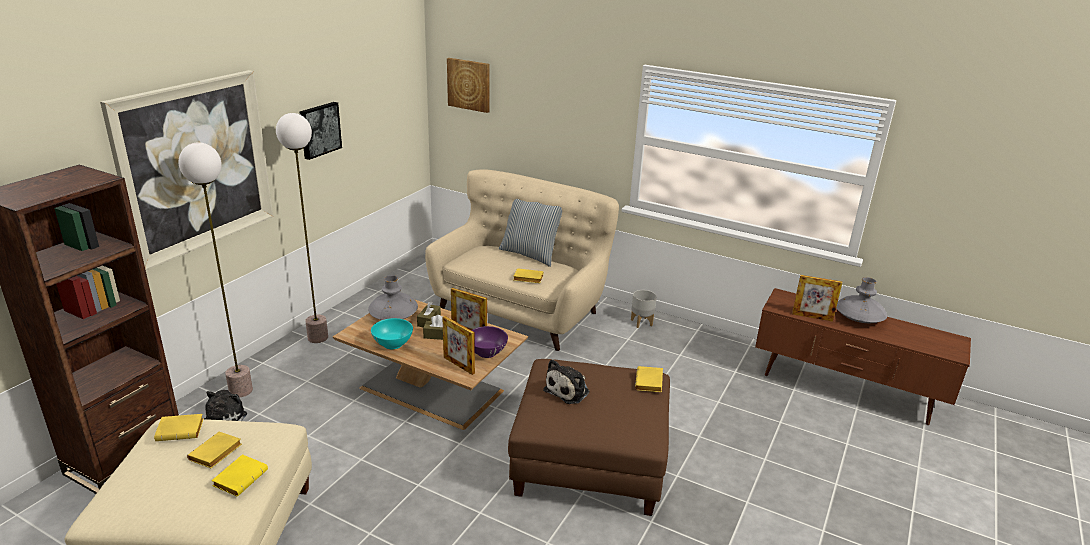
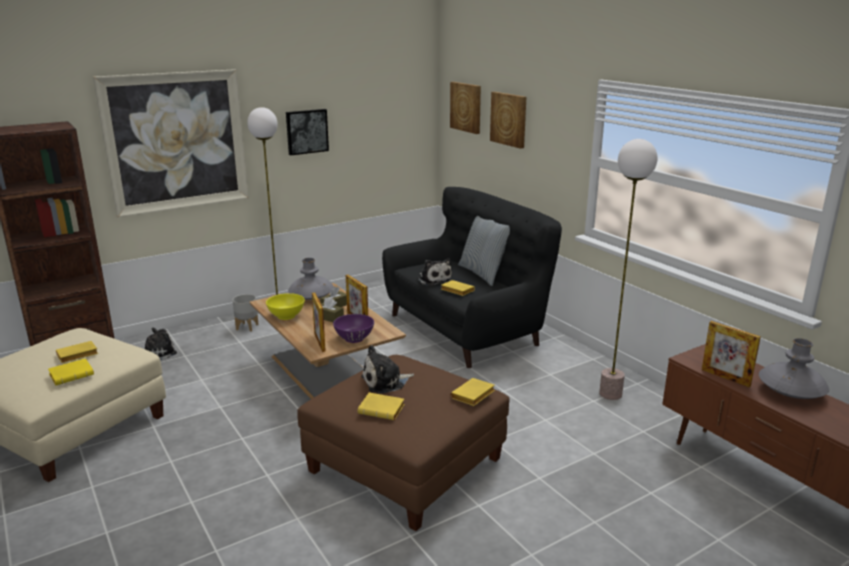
camera: 30 degrees right, 5 degrees down
(181, 430) = (76, 336): yellow book -> yellow book (383, 410)
(240, 390) = (189, 337): floor lamp -> floor lamp (610, 394)
(393, 344) = (286, 316): turquoise bowl -> yellow bowl
(494, 270) = (433, 279): none -> plush toy
(520, 310) = (466, 328): beige sofa -> black sofa
(530, 98) = (509, 119): none -> picture
(642, 322) = (579, 363): grey planter -> grey planter (247, 327)

